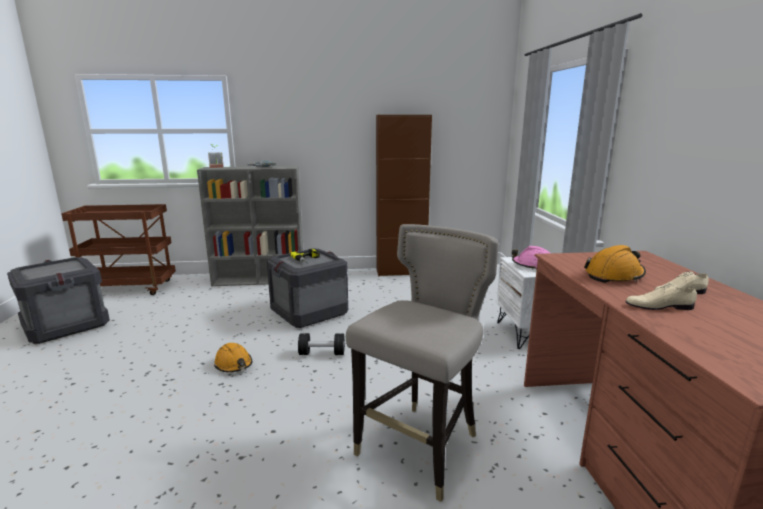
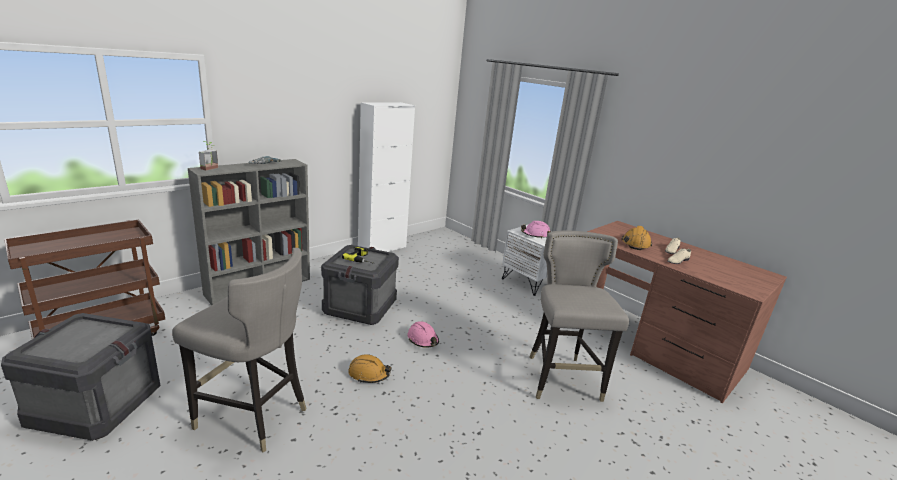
camera: 40 degrees left, 5 degrees up
(118, 364) = (254, 416): none -> grey stool
(322, 353) = (423, 340): black dumbbell -> pink hard hat
(401, 272) = (382, 248): brown cabinet -> white cabinet

